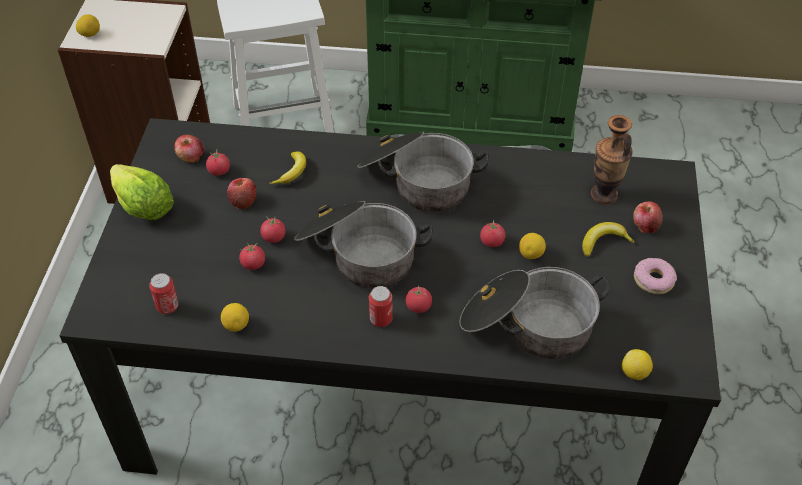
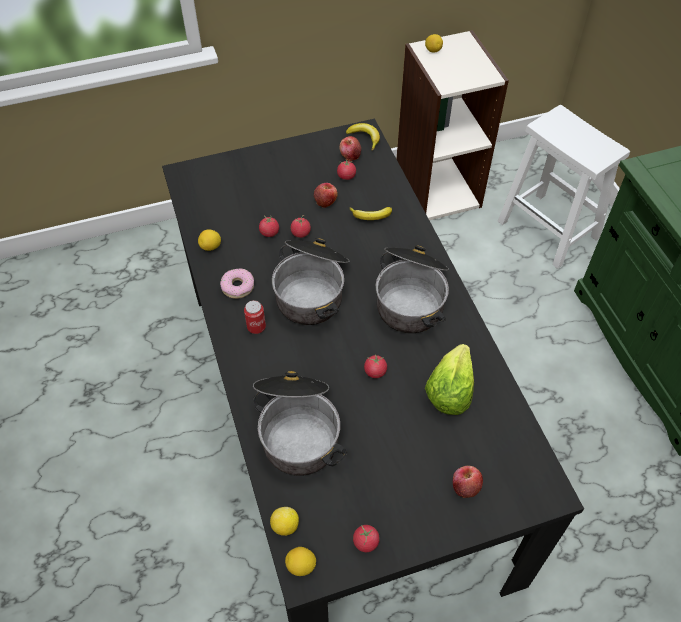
camera: 65 degrees right, 5 degrees up
(143, 206) = (289, 153): lettuce -> lettuce (449, 390)
(167, 306) = (209, 205): can -> none
(418, 306) = (280, 346): tomato -> tomato (365, 542)
(531, 254) = (377, 405): lemon -> lemon (301, 566)
(603, 242) = (424, 457): banana -> banana (365, 138)
(604, 194) = (484, 440): vase -> none
(653, 280) = (400, 512): donut -> donut (237, 286)

